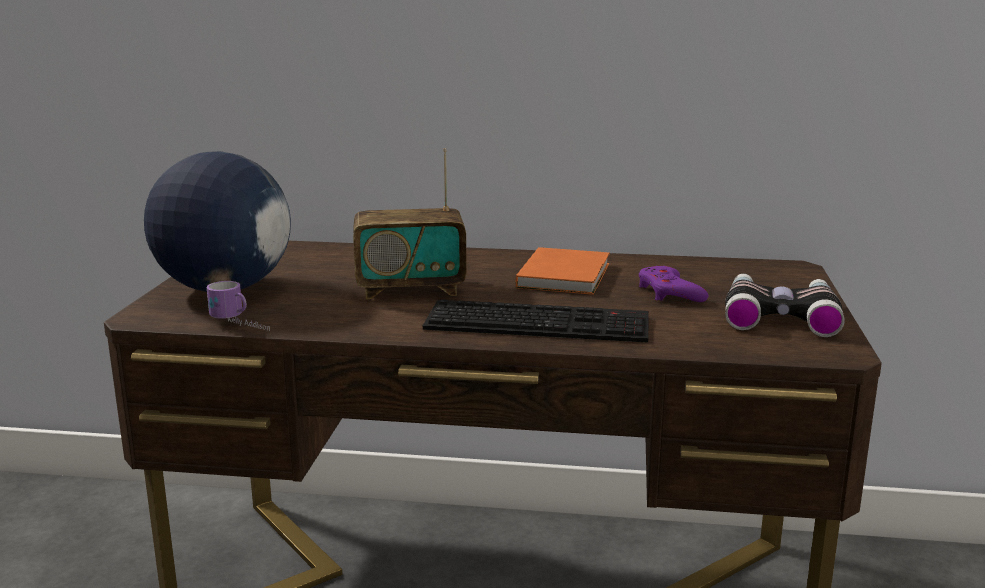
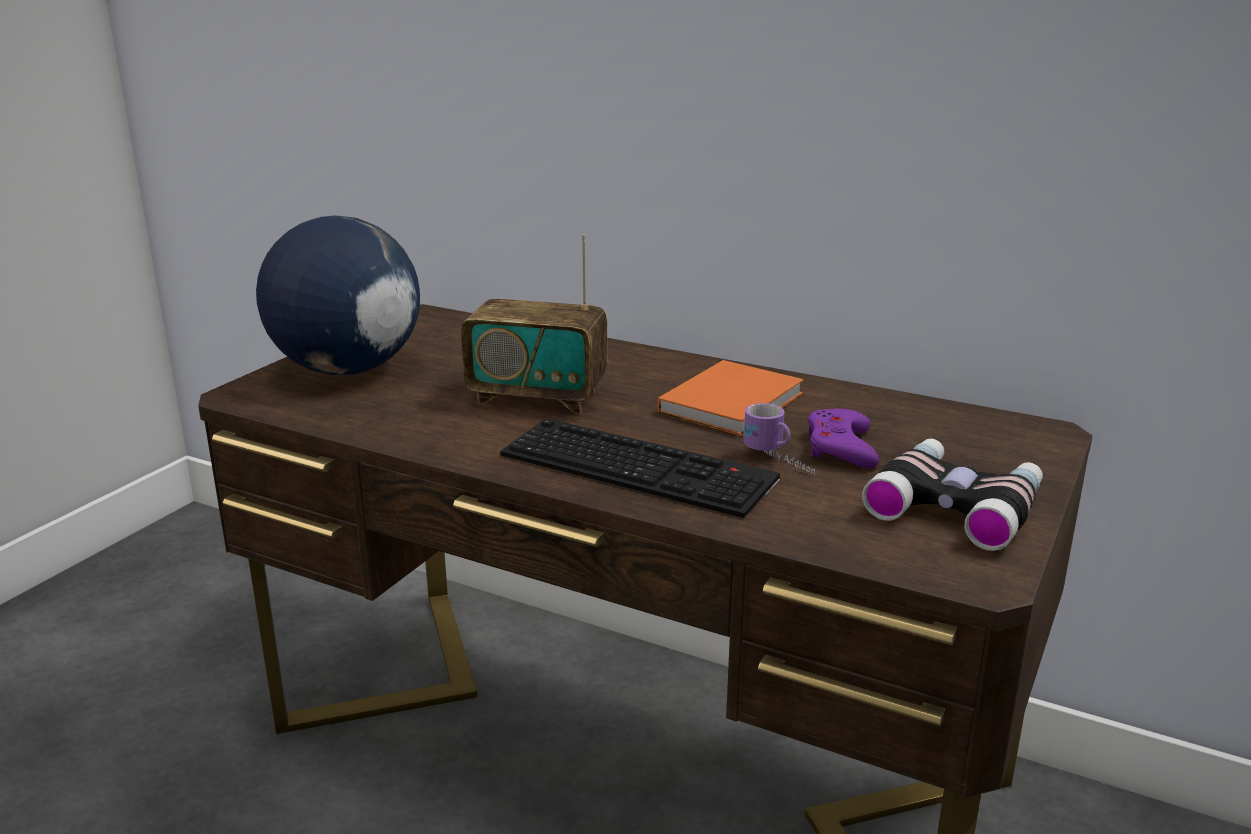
camera: 20 degrees right, 5 degrees up
(241, 326) = (321, 421): mug -> mug (780, 462)

